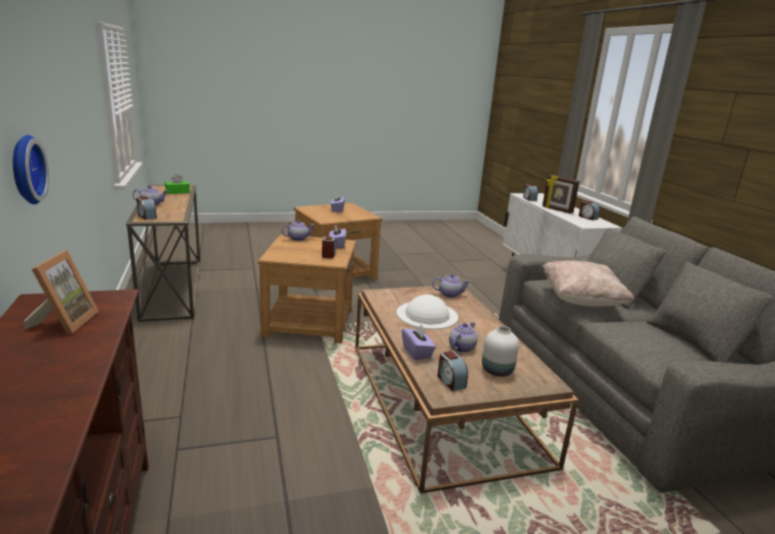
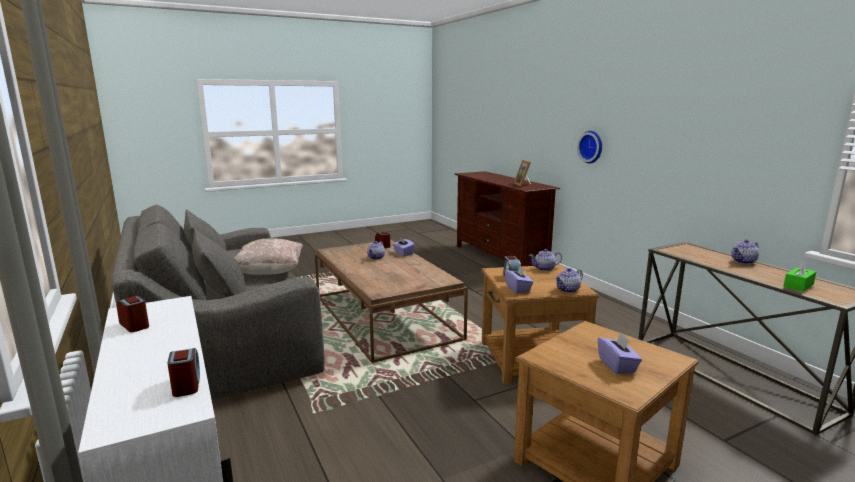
camera: 170 degrees right, 5 degrees down
(146, 216) = (695, 248): alarm clock -> none
(427, 314) = (402, 271): white hat -> none
(450, 294) = (384, 288): teapot -> teapot (544, 268)
(497, 370) = (356, 251): white vase -> none
(557, 210) = (171, 341): picture frame -> none

